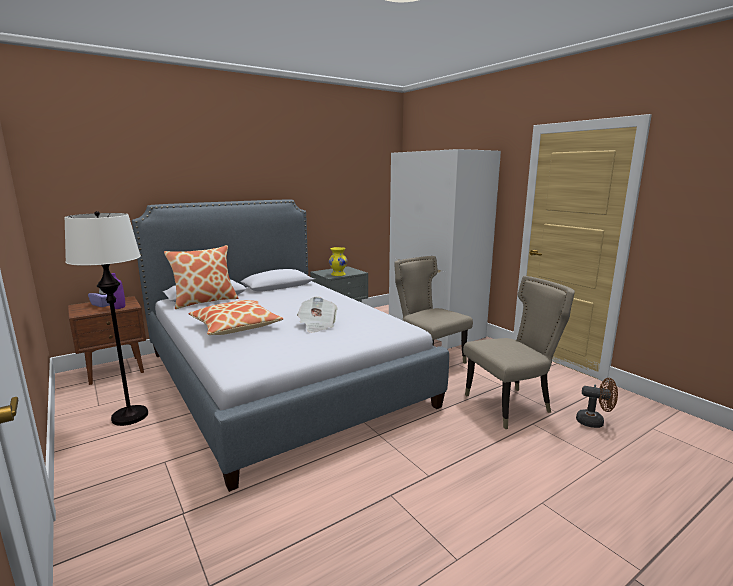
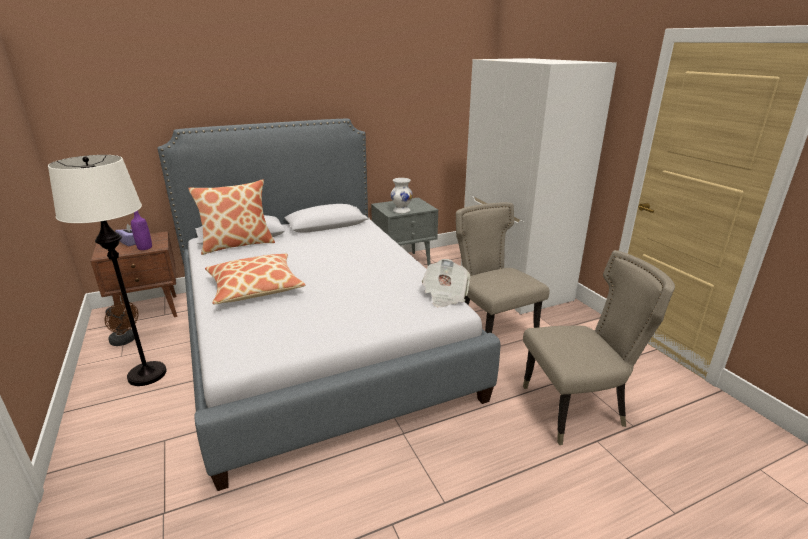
camera: 10 degrees right, 10 degrees up
(317, 325) = (347, 293): newspaper -> newspaper (445, 295)
(338, 274) = (401, 211): yellow vase -> white vase
(594, 422) = (680, 449): brown fan -> brown fan (125, 341)

